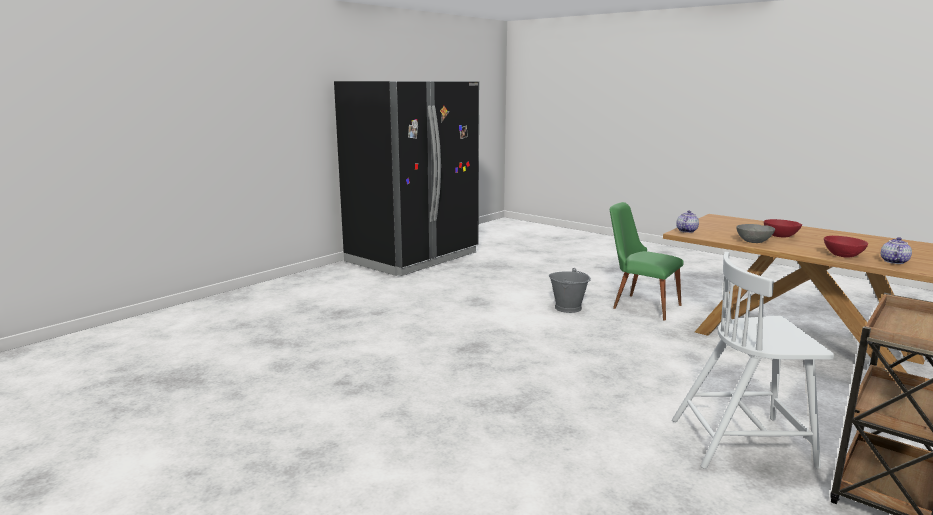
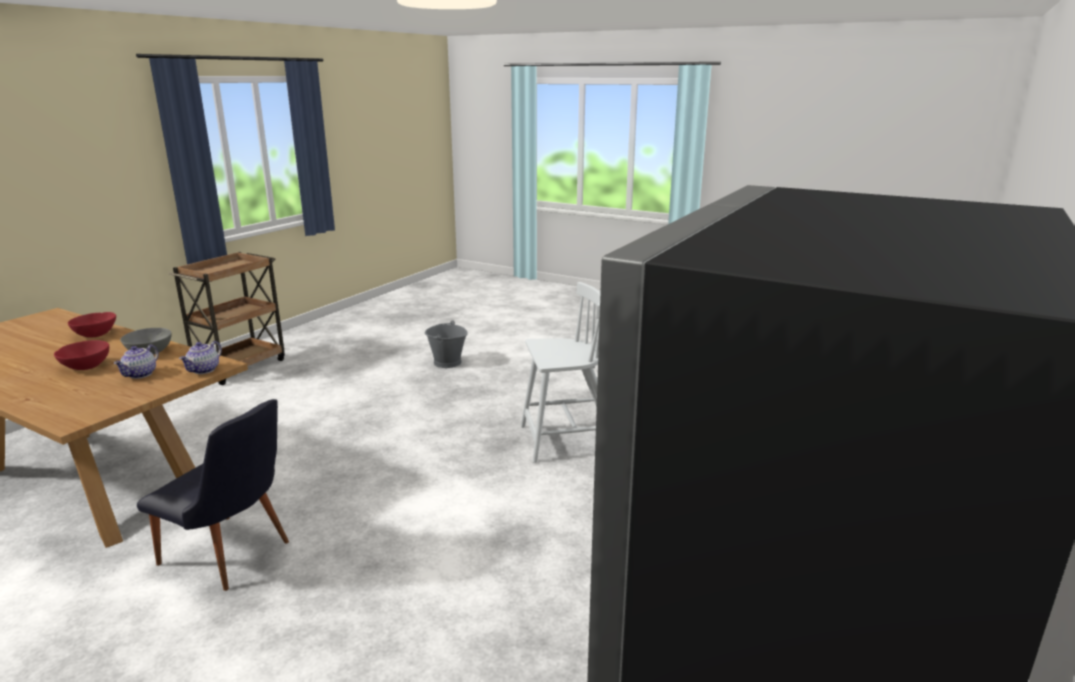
camera: 170 degrees right, 5 degrees up
(568, 308) = (365, 535): grey bucket -> grey bucket (447, 363)
(640, 305) = (233, 556): green chair -> black chair
(743, 442) = (297, 382): white chair -> white chair (568, 440)
(893, 261) = (64, 329): teapot -> teapot (141, 375)

